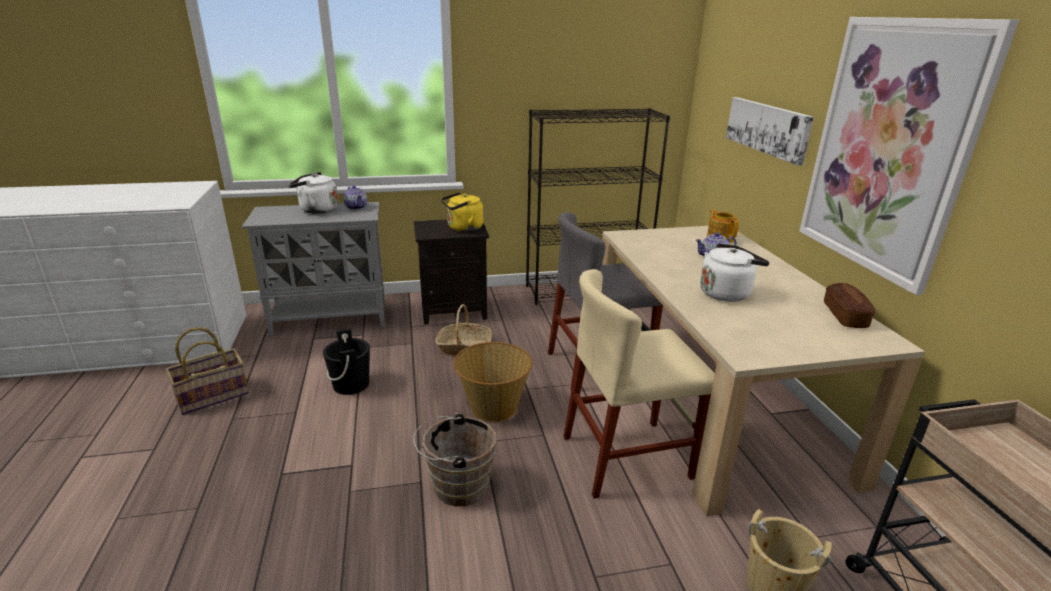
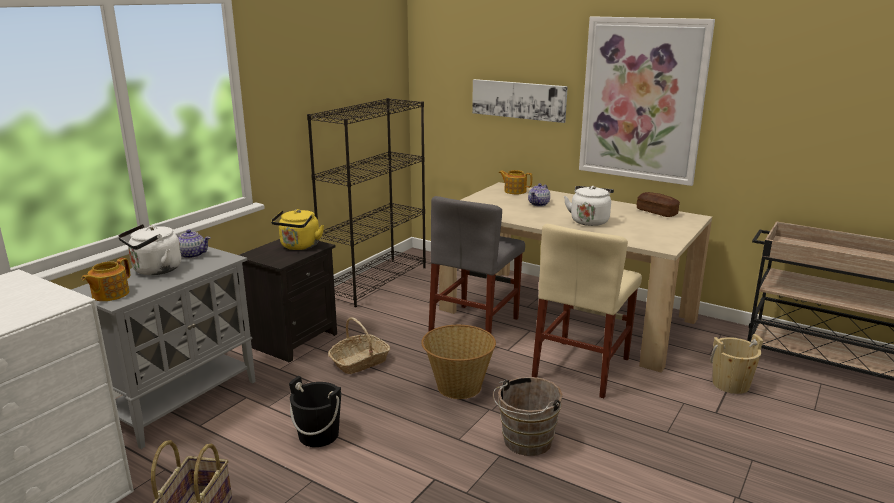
camera: 45 degrees left, 5 degrees down
(264, 216) = (109, 294): none -> teapot

